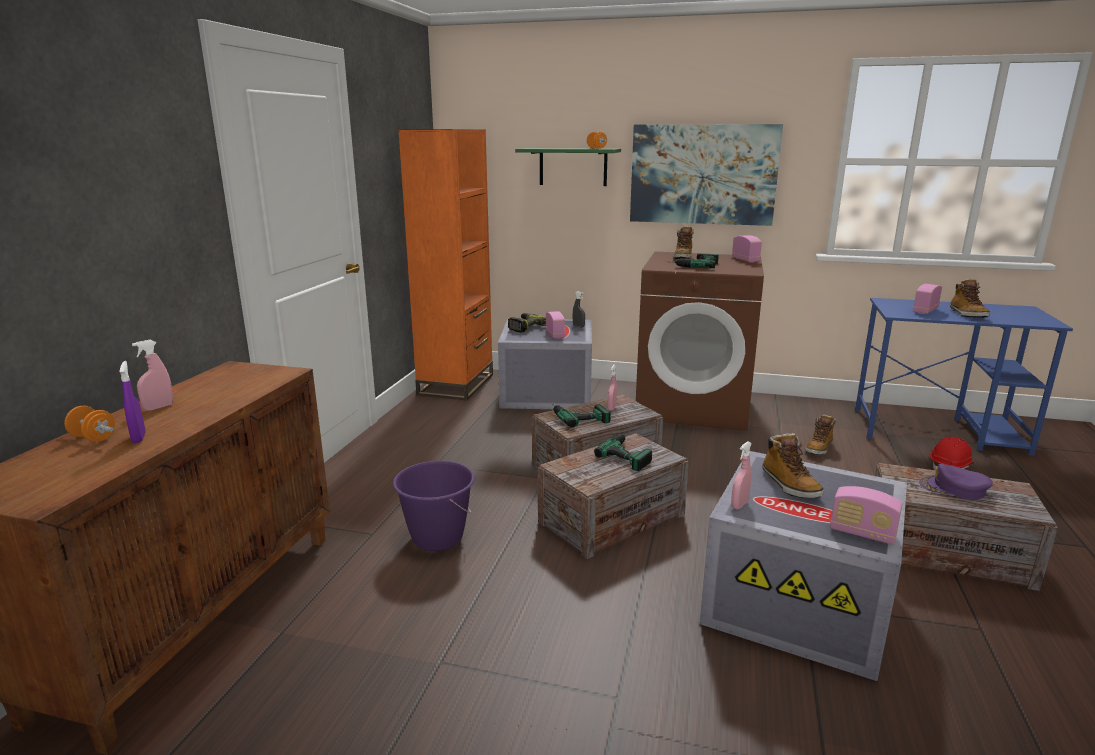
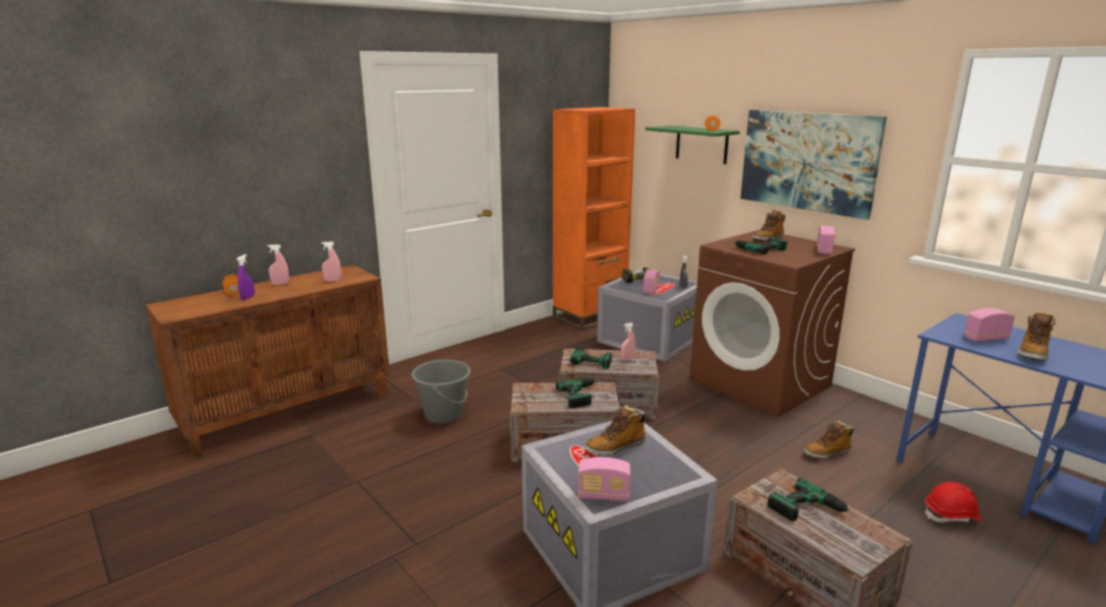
camera: 35 degrees right, 0 degrees up
(437, 538) = (443, 415): purple bucket -> grey bucket
(739, 505) = (554, 445): pink spray bottle -> pink spray bottle (332, 280)
(789, 485) = (615, 447): boot -> boot turned 45 degrees clockwise
(862, 533) = (603, 495): radio -> radio turned 60 degrees counterclockwise
(954, 488) = (813, 512): purple cap -> power drill

